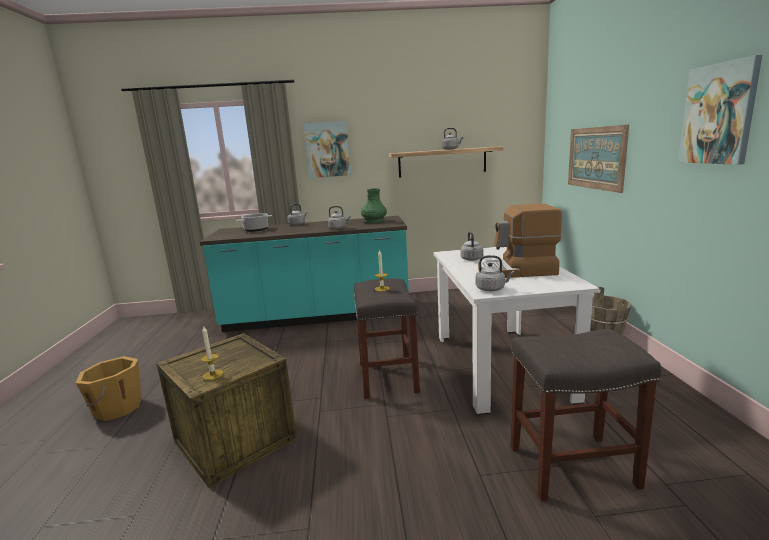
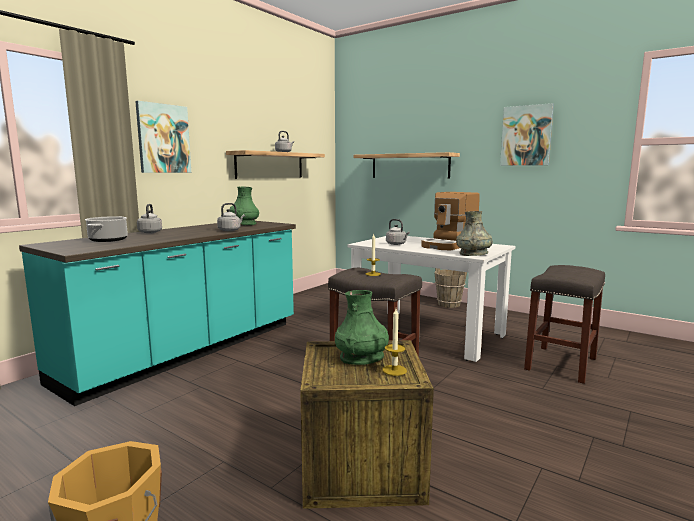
camera: 50 degrees left, 5 degrees down
(232, 357) = (361, 357): none -> green vase
(492, 289) = (473, 254): grey kettle -> grey vase
(596, 158) = (409, 166): picture -> shelf

